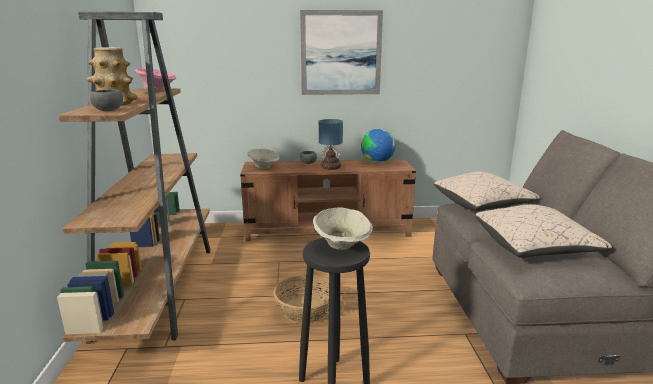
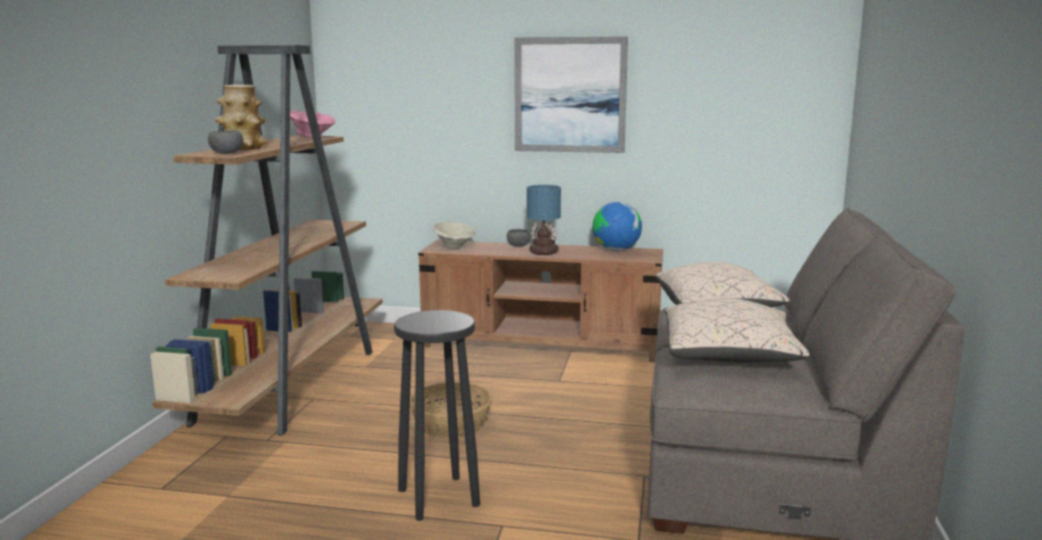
camera: 15 degrees right, 5 degrees down
(342, 245) = (445, 318): beige bowl -> none

